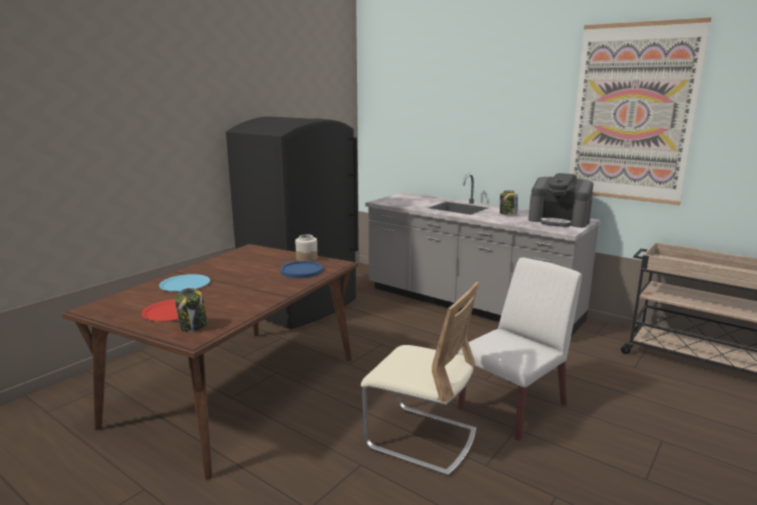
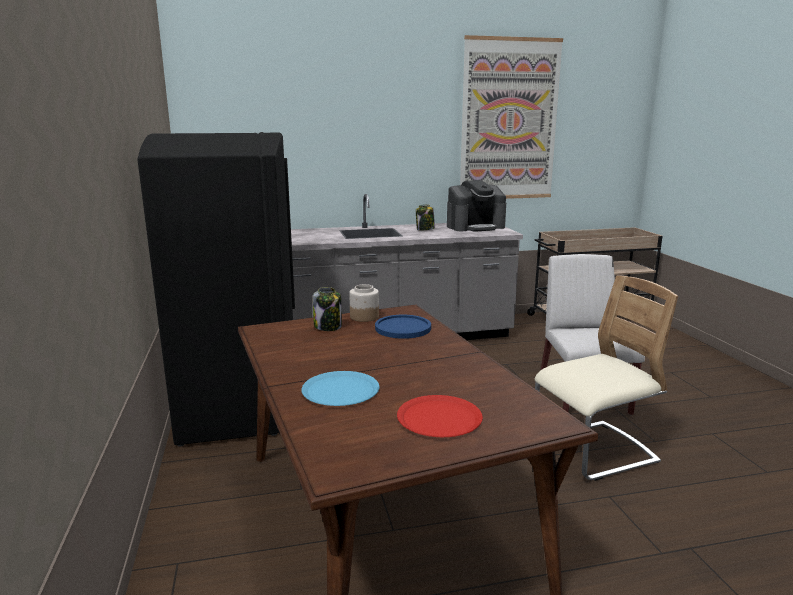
camera: 50 degrees left, 0 degrees up
(193, 326) = (513, 415): jar -> jar (328, 326)

